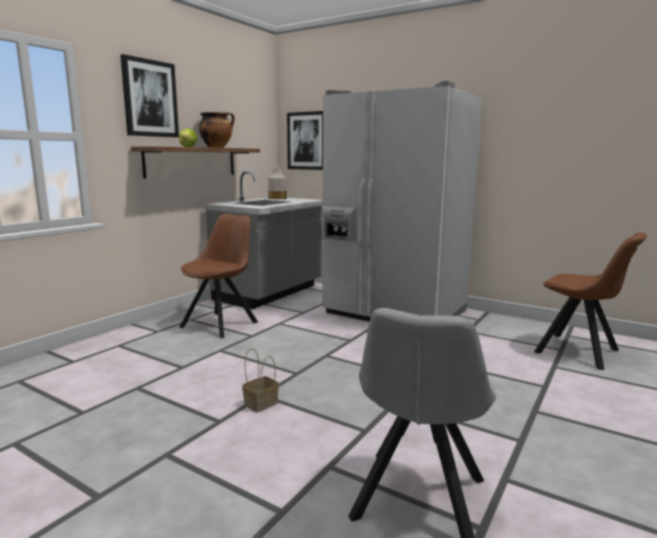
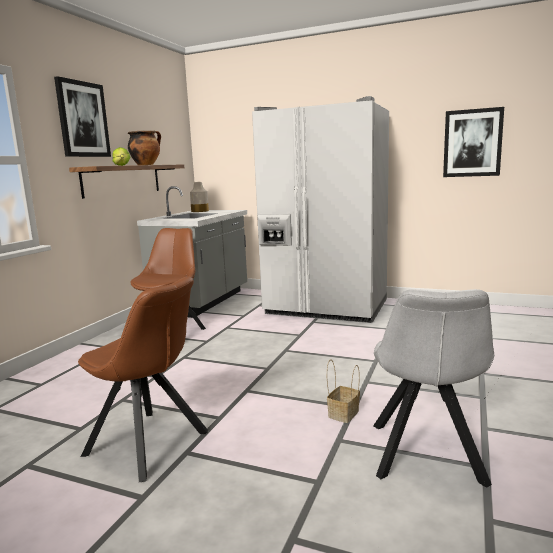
camera: 10 degrees left, 0 degrees up
(261, 403) = (249, 397): basket -> basket (343, 413)
(307, 141) = (223, 155): picture -> picture (472, 143)
(579, 352) = (493, 323): brown chair -> brown chair (149, 444)

